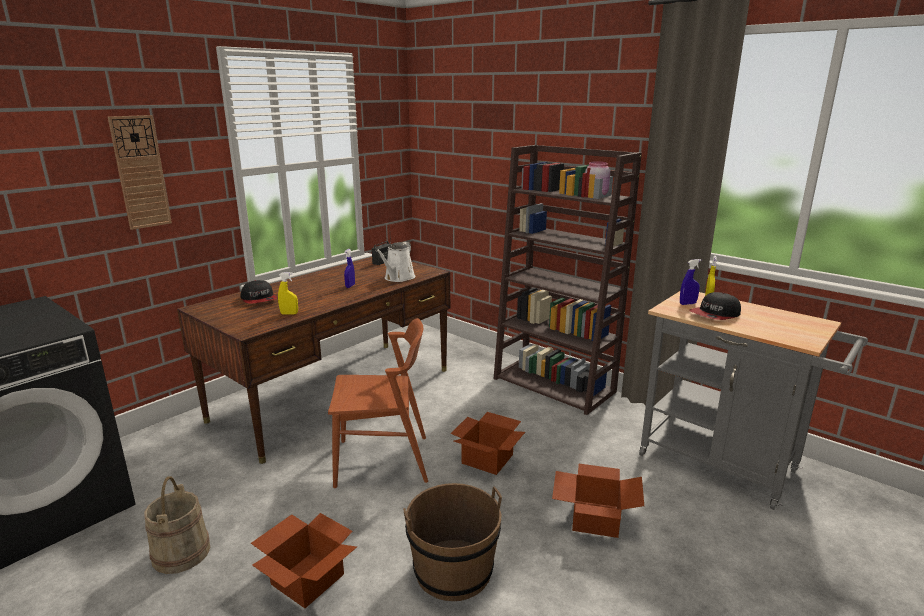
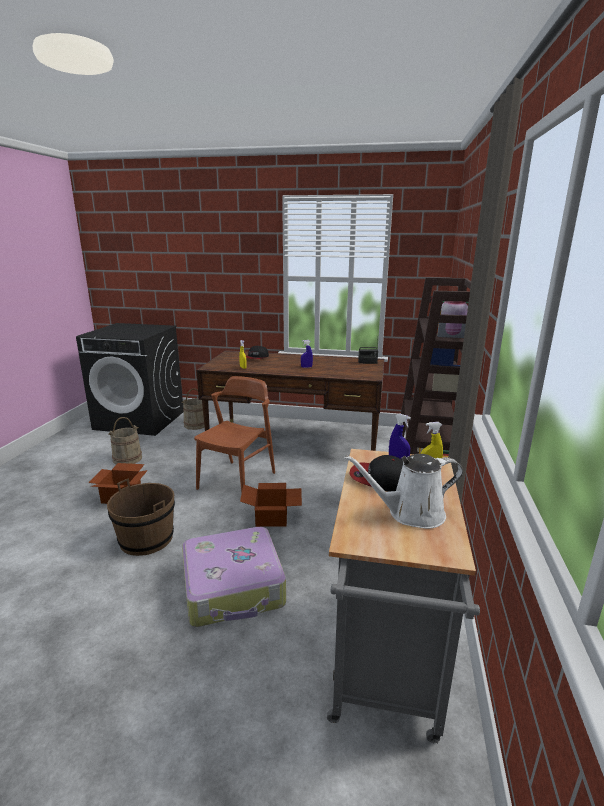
camera: 60 degrees right, 0 degrees up
(140, 172) = (228, 270): wall clock -> none
(163, 454) = (196, 424): none -> beige bucket
(383, 460) = (237, 480): brown chair -> brown chair turned 120 degrees counterclockwise
(398, 278) = (341, 373): white watering can -> white watering can (411, 513)
(593, 518) = (234, 587): cardboard box -> suitcase

